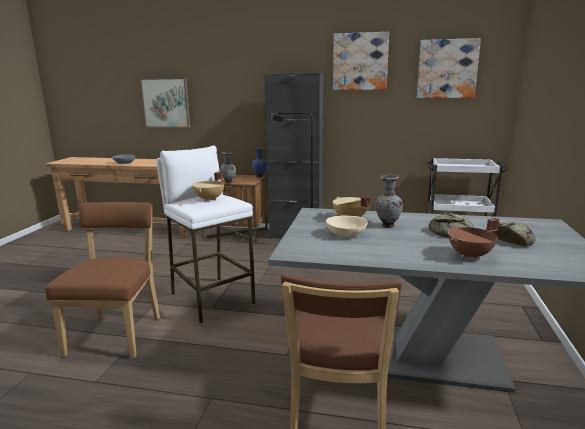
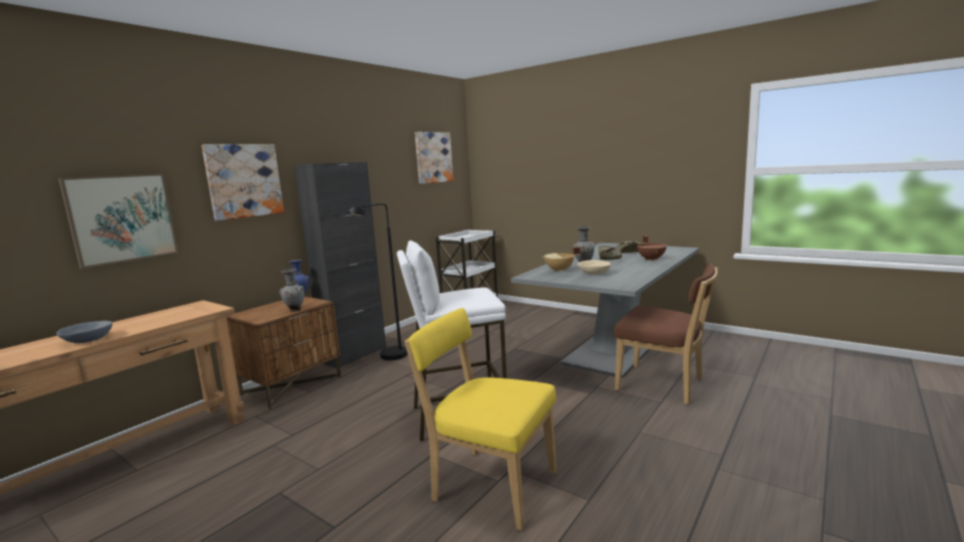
camera: 65 degrees left, 5 degrees down
(117, 333) = (489, 484): brown chair -> yellow chair
(210, 199) = (459, 295): beige cooking pot -> none
(360, 61) = (374, 150): picture -> picture (244, 181)

